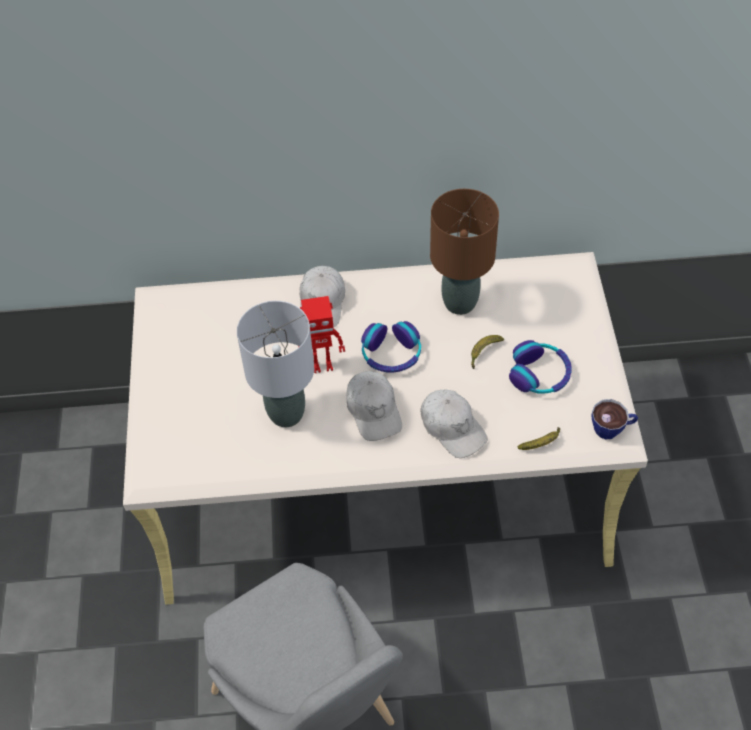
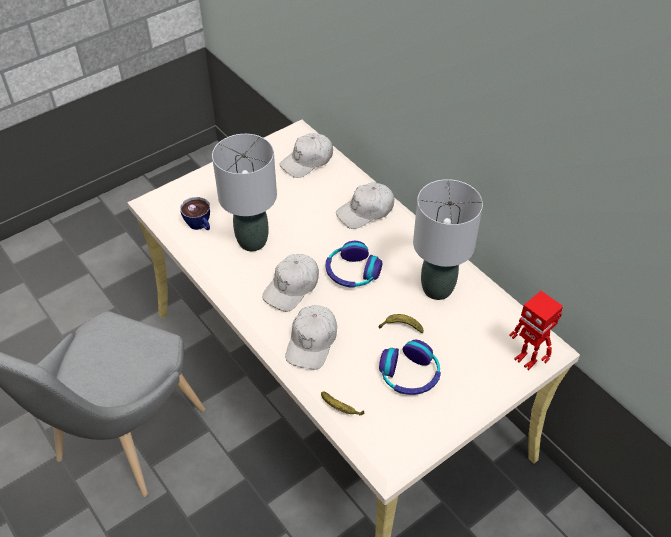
camera: 55 degrees right, 5 degrees down
(211, 313) = (307, 161): none -> white cap
(322, 365) = (310, 239): toy robot -> toy robot (526, 360)
(459, 302) = (437, 288): brown table lamp -> grey table lamp
(612, 429) = (393, 453): cup -> cup (200, 226)

